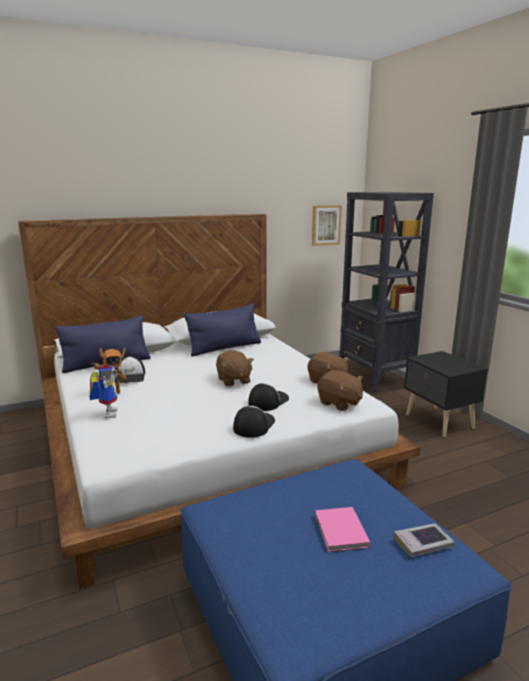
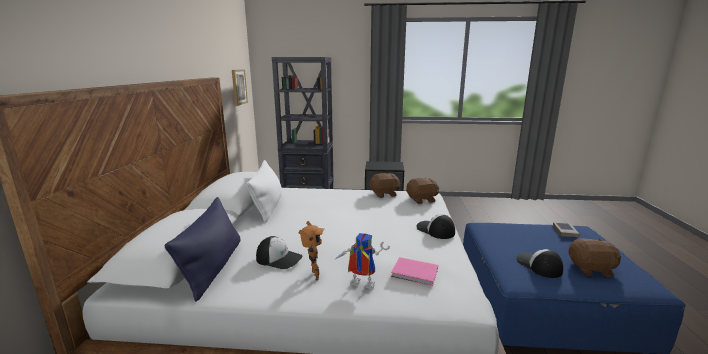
camera: 60 degrees left, 0 degrees up
(225, 348) = (268, 206): blue pillow -> white pillow
(233, 380) = (347, 219): brown plush toy -> brown plush toy (591, 269)
(268, 401) = (398, 217): cap -> cap (538, 265)
(340, 532) = (552, 247): pink book -> pink book (415, 273)

